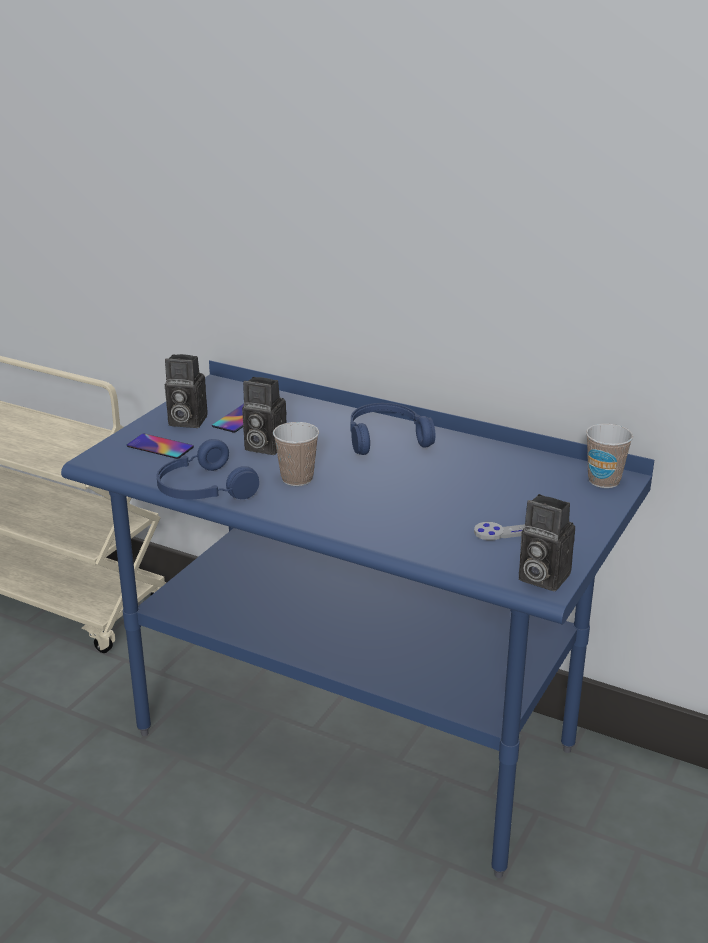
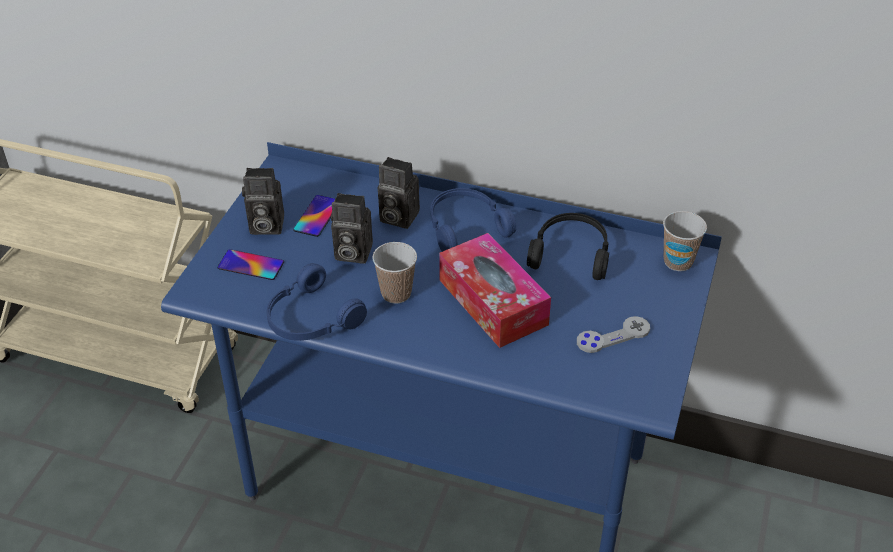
camera: 10 degrees left, 15 degrees up
(395, 494) = (493, 302): none -> tissue box
(490, 465) = (571, 253): none -> black headphones
(540, 577) = (647, 393): camera -> camera (396, 217)

